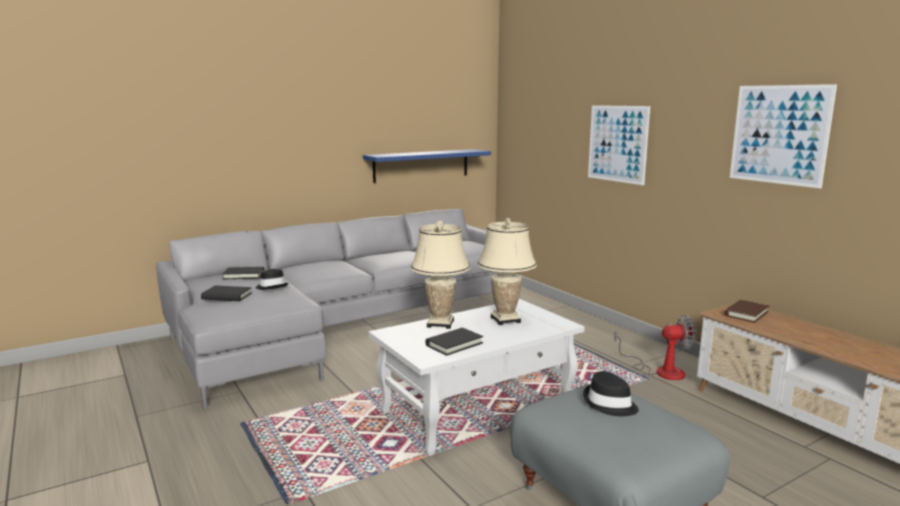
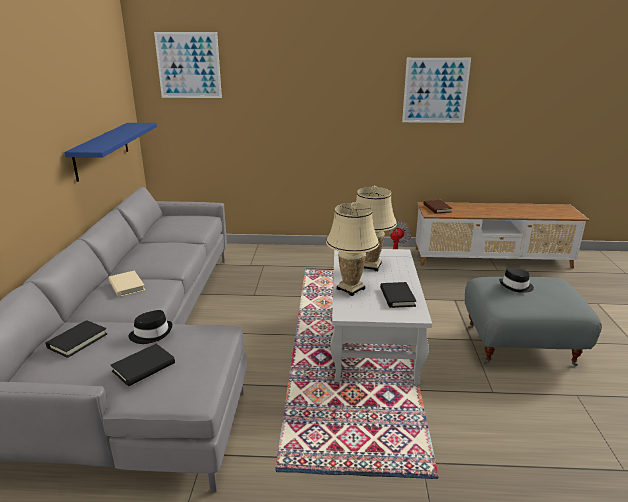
camera: 55 degrees left, 10 degrees up
(332, 264) = (126, 286): none -> beige book
(617, 143) = (298, 104): picture -> picture (188, 65)

